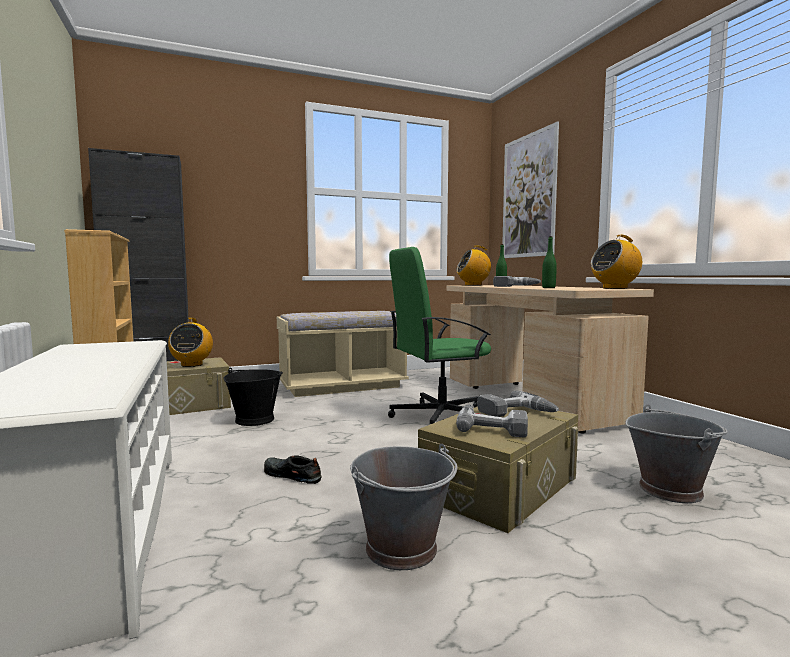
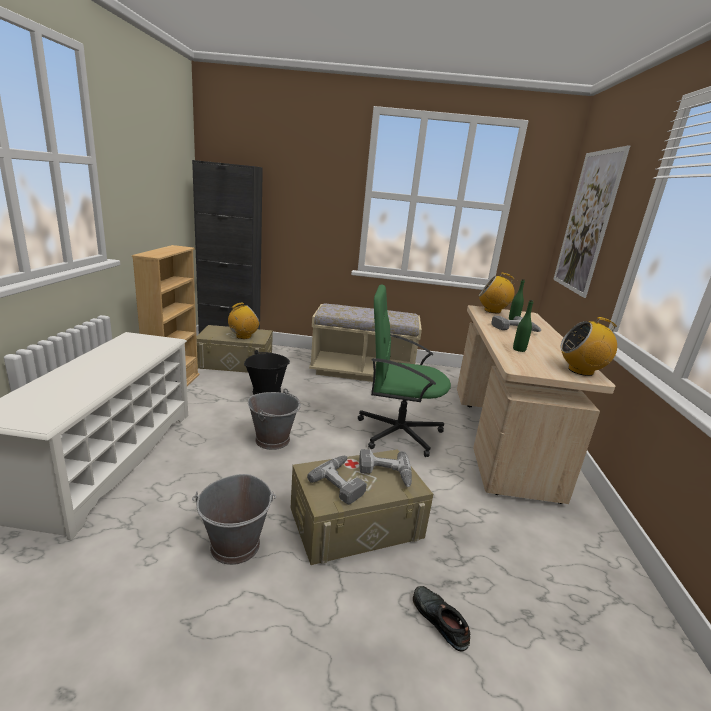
camera: 25 degrees right, 15 degrees up
(191, 365) = (243, 336): radio -> radio turned 150 degrees counterclockwise
(291, 475) = (237, 455): black shoe -> black shoe (438, 619)
(670, 489) = (486, 585): grey bucket -> grey bucket (273, 440)

